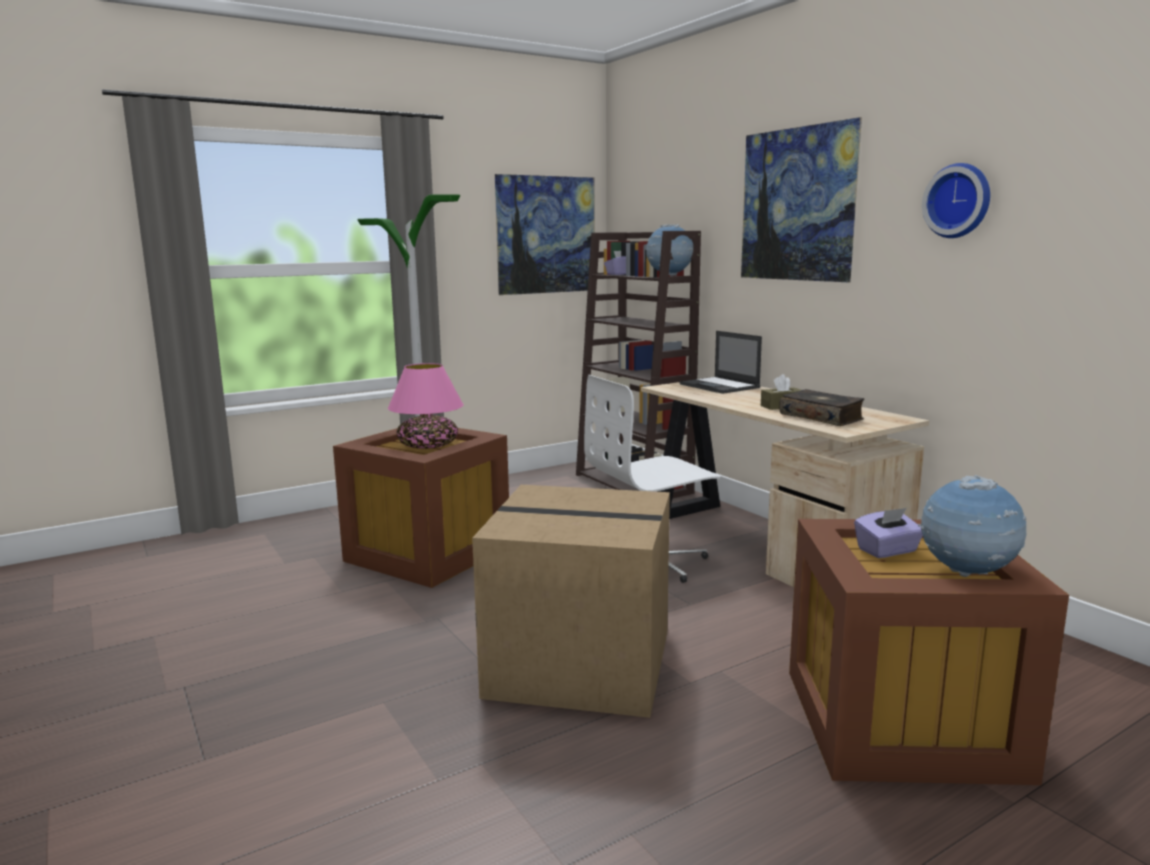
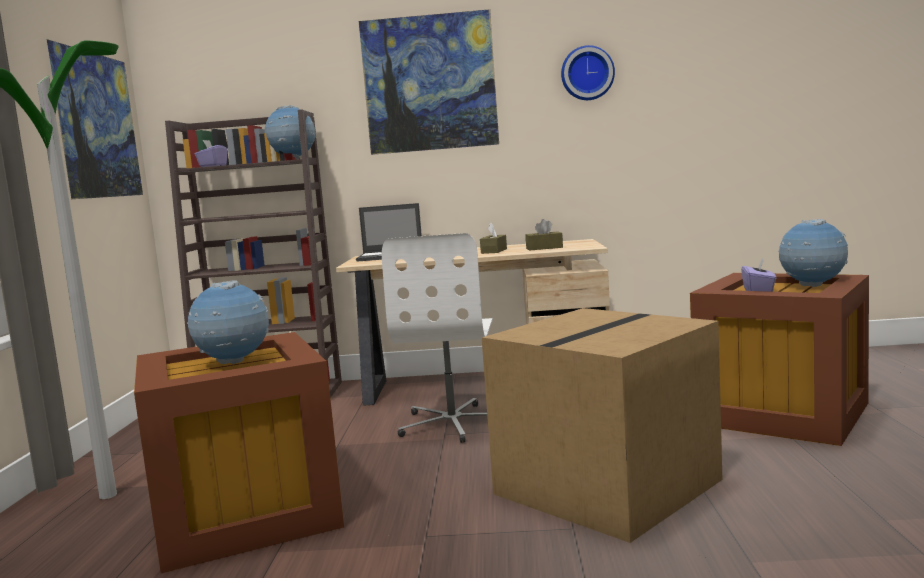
camera: 55 degrees left, 5 degrees down
(428, 445) = (234, 363): pink table lamp -> globe
(821, 417) = (544, 248): book -> brown tissue box

